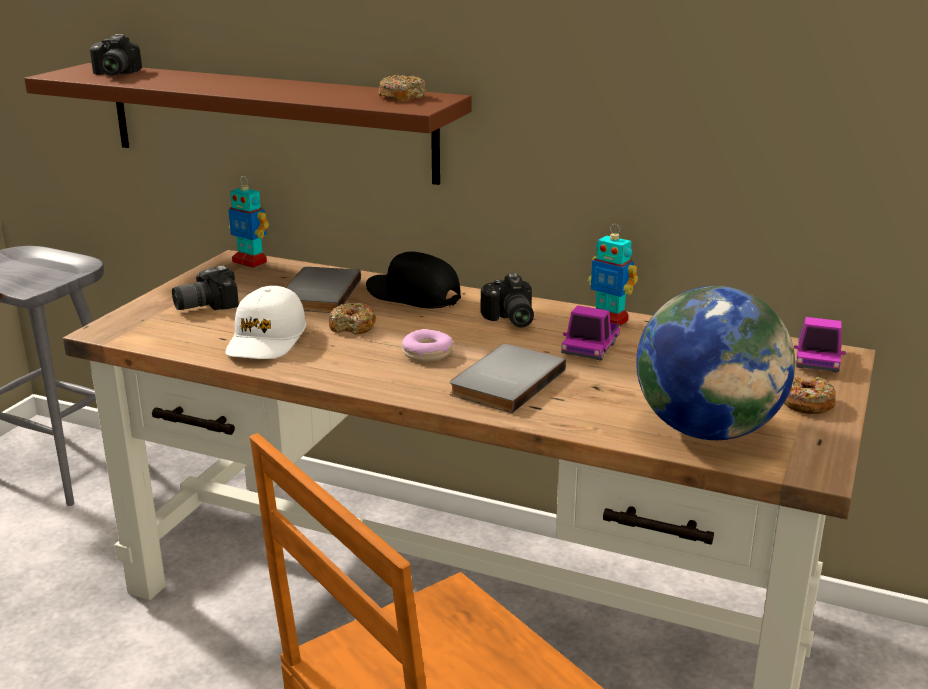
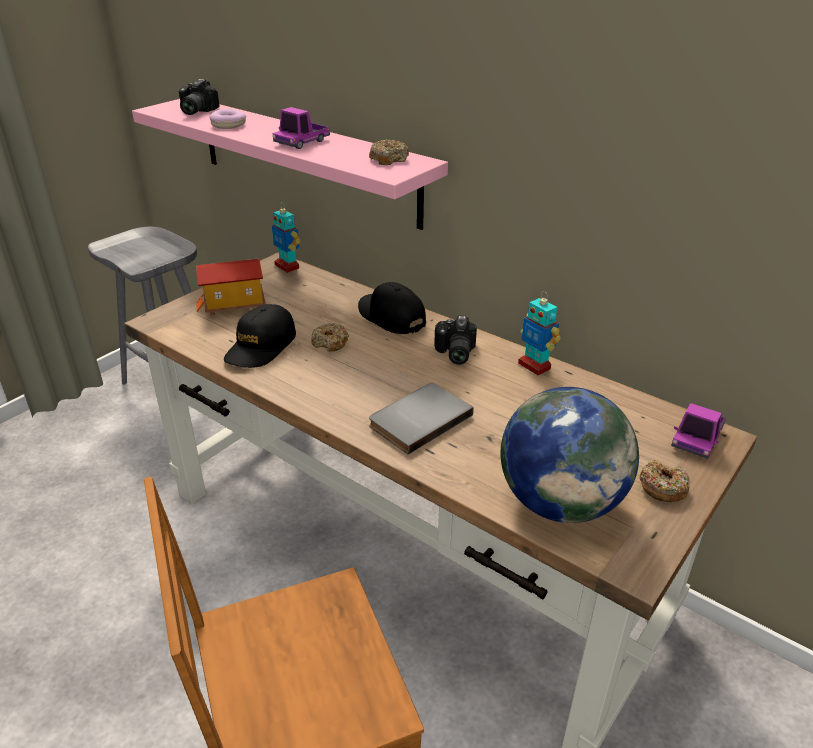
camera: 15 degrees right, 10 degrees up
(204, 305) = (234, 305): camera -> toy house
(266, 340) = (261, 347): white cap -> black cap
(269, 121) = (305, 159): brown shelf -> pink shelf
(317, 294) = (320, 305): grey book -> none
(427, 353) = (373, 379): donut -> donut (228, 125)
(590, 348) = (505, 394): toy truck -> toy truck (302, 142)

